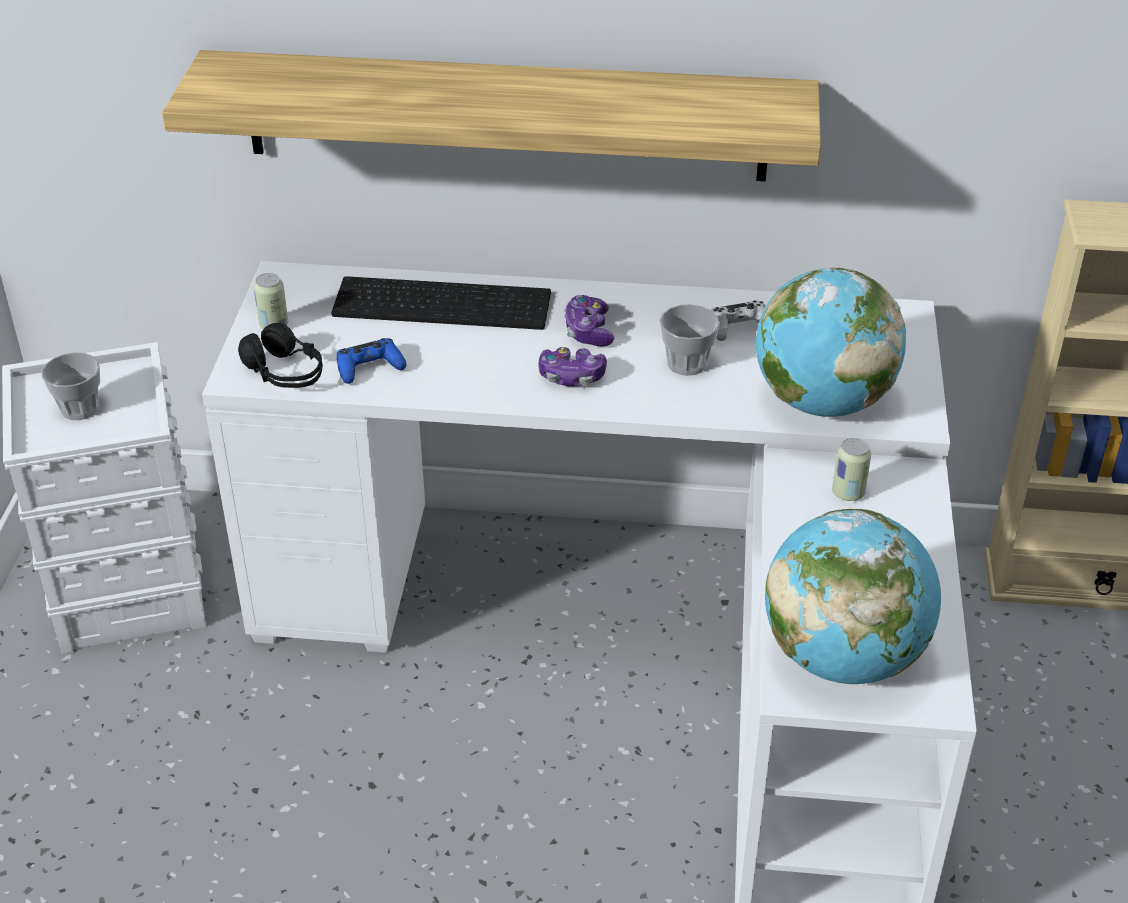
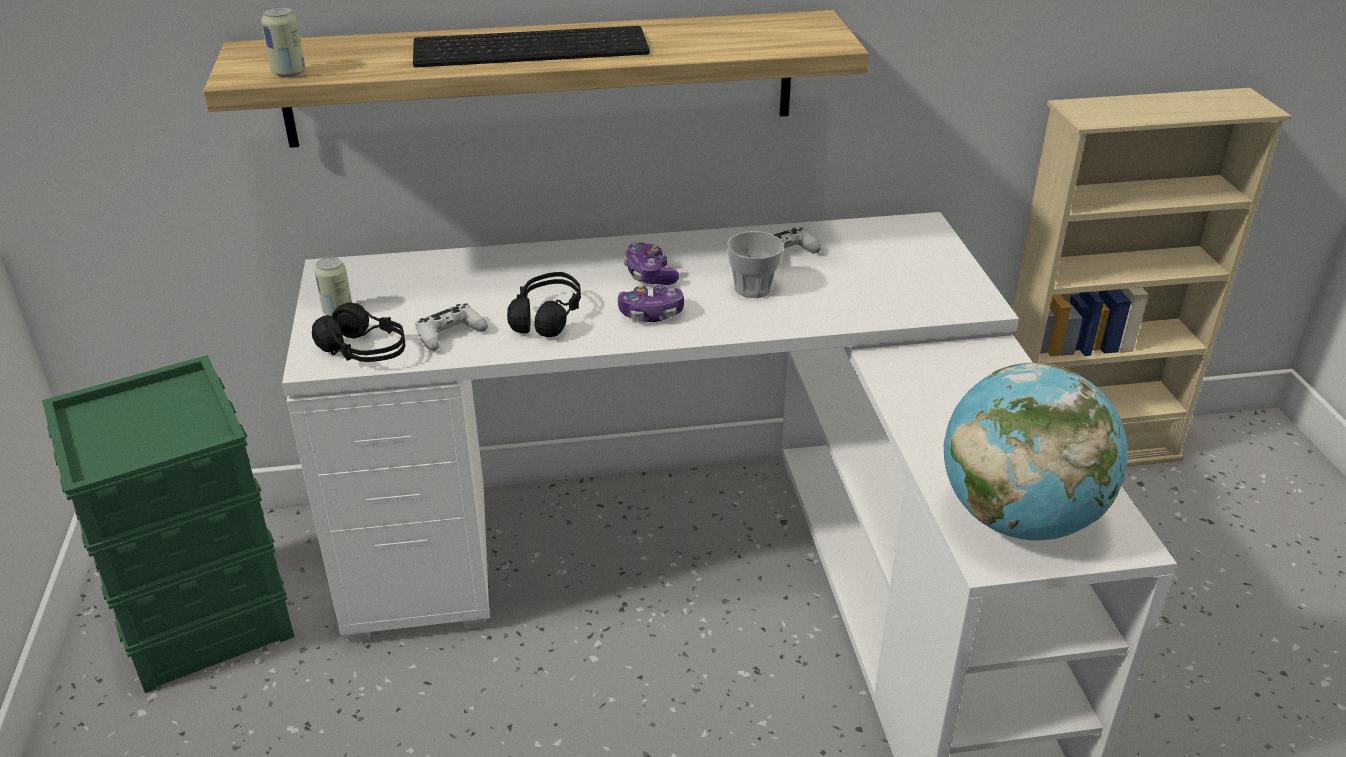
camera: 15 degrees left, 5 degrees down
(80, 408) = (138, 428): cup -> none
(131, 589) = (207, 615): white storage box -> green storage box
(369, 368) = (450, 334): blue game controller -> white game controller
(445, 302) = (502, 269): keyboard -> keyboard (533, 46)
(468, 363) = (547, 317): none -> black headphones
(821, 402) = (889, 301): globe -> none
(848, 493) = (945, 375): can -> can (289, 72)

